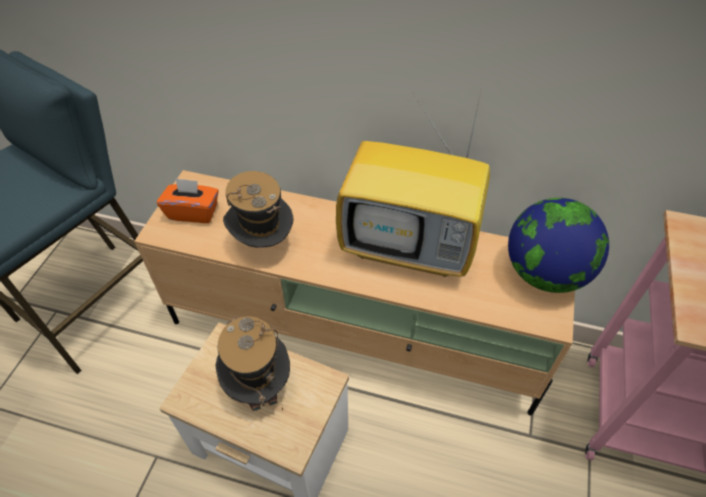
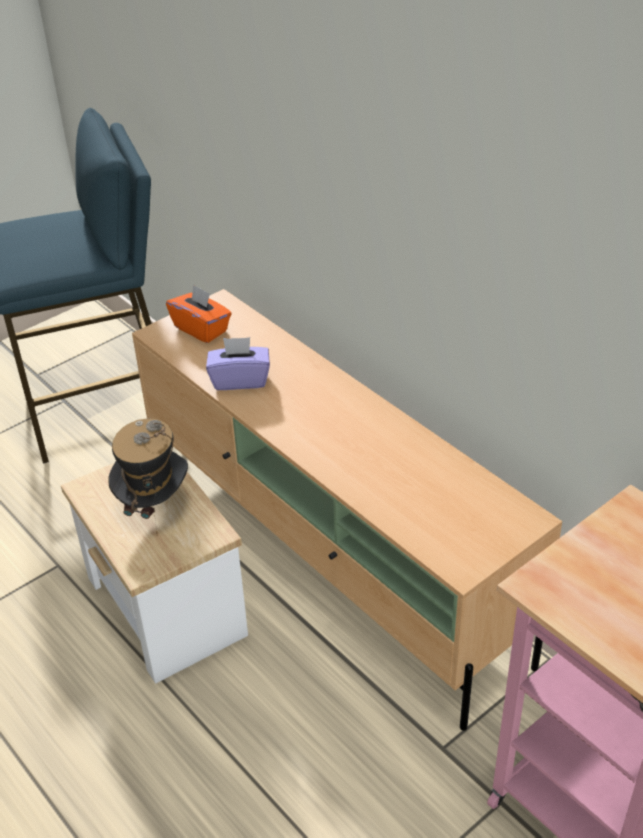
camera: 35 degrees right, 10 degrees down
(263, 243) = (240, 380): hat -> purple tissue box
(411, 246) = (381, 441): television -> none
(545, 273) = (500, 524): globe -> none

